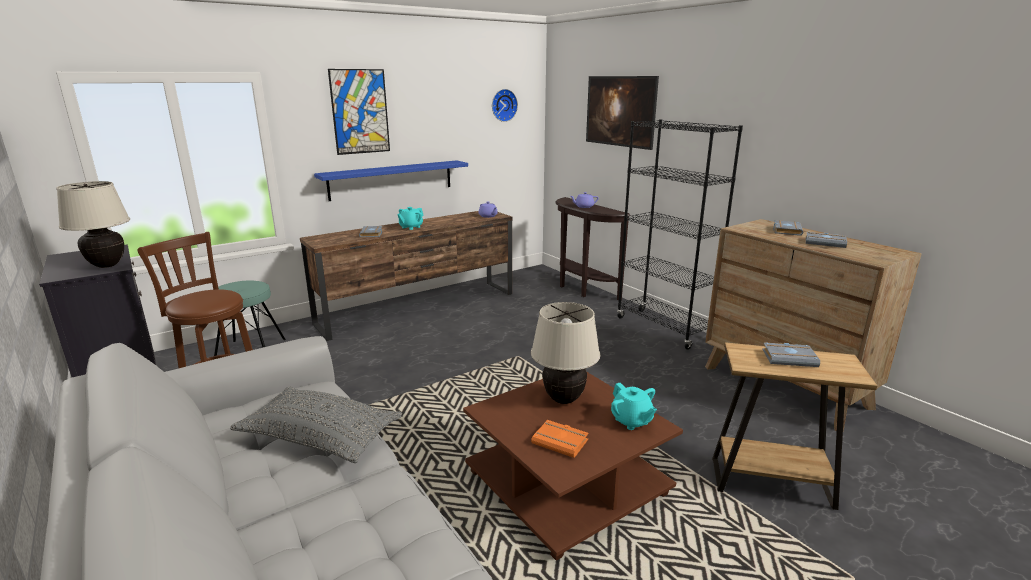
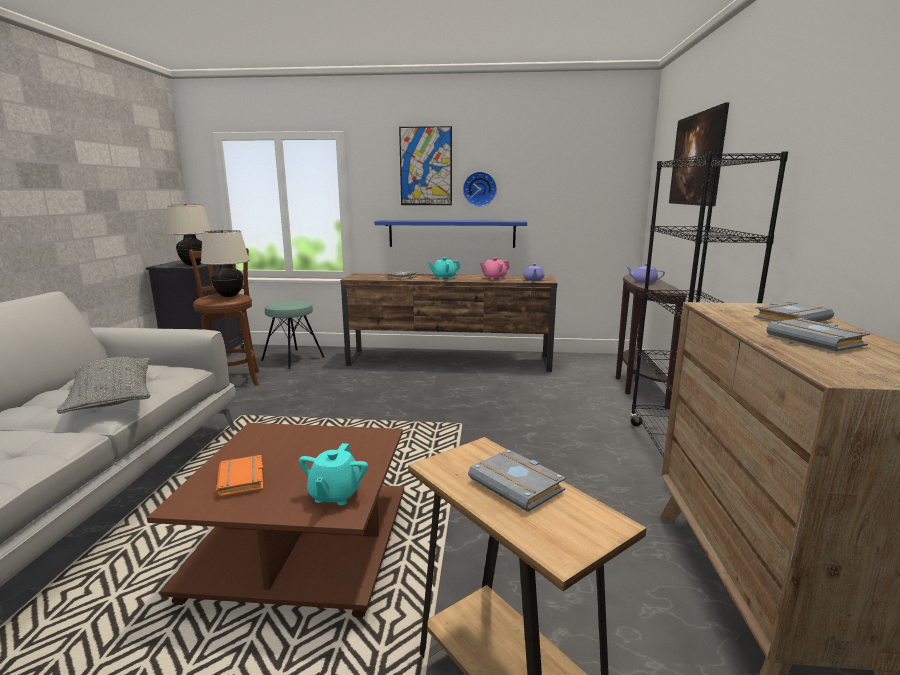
camera: 40 degrees right, 5 degrees down
(453, 220) = (494, 278): none -> pink teapot
(503, 105) = (590, 164): wall clock -> wall clock (479, 189)
(564, 399) = (325, 449): beige table lamp -> beige table lamp (229, 296)

